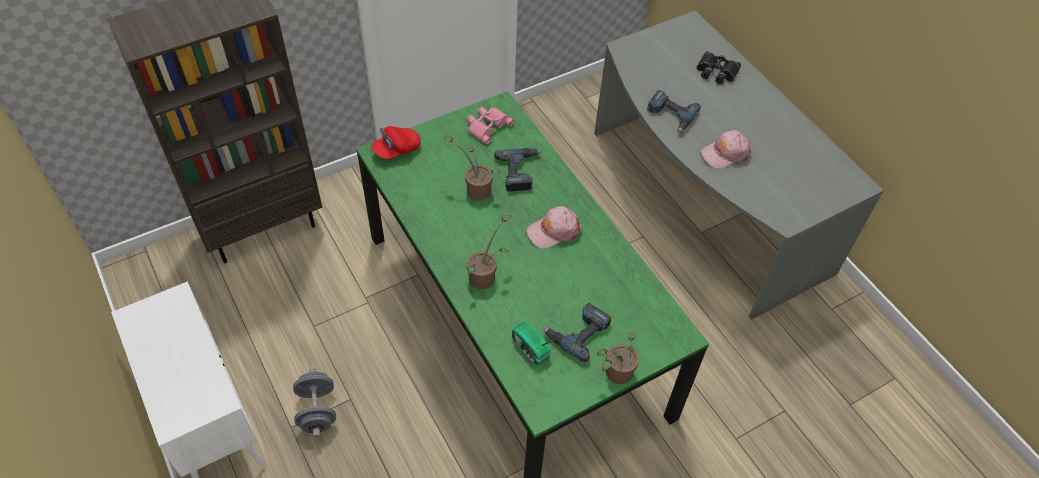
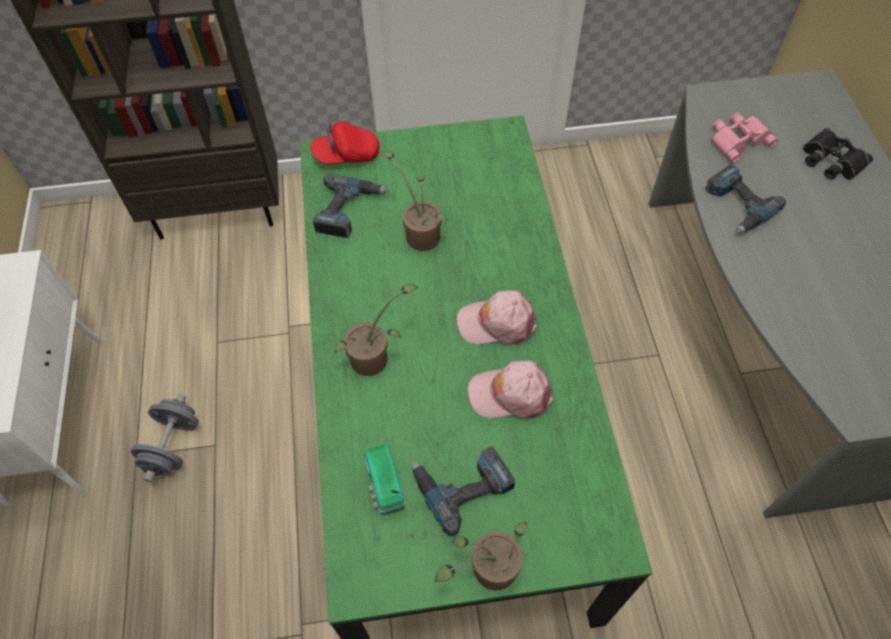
camera: 25 degrees right, 5 degrees up
(487, 126) = (475, 154): pink binoculars -> pink binoculars (738, 139)
(520, 171) = (490, 226): power drill -> power drill (348, 210)
(725, 153) = (797, 282): pink cap -> pink cap (510, 393)

